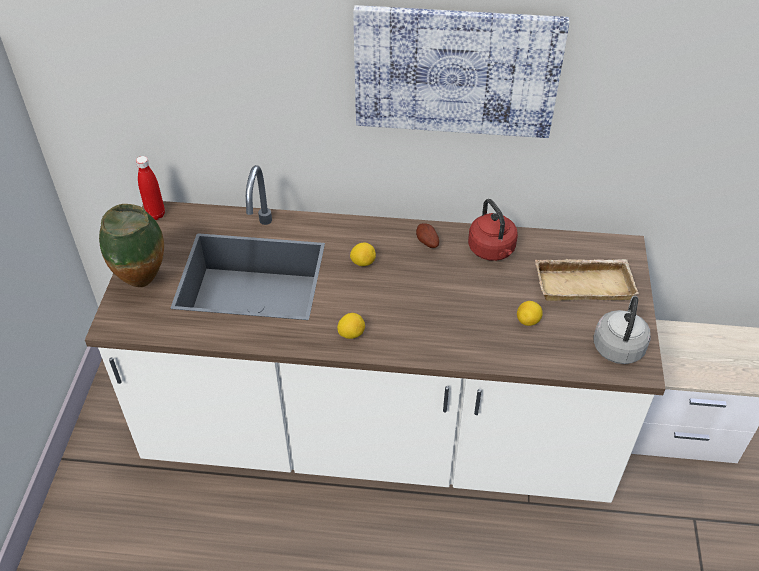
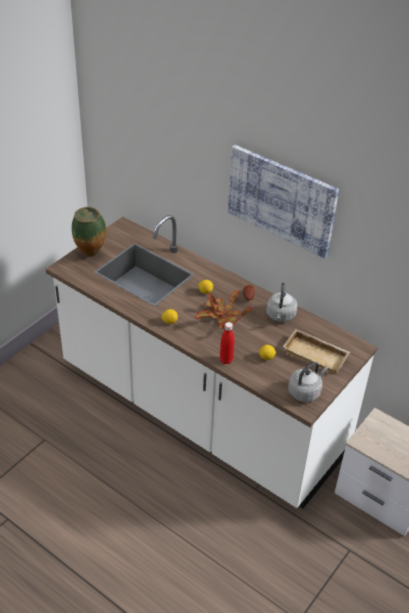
camera: 30 degrees right, 5 degrees down
(156, 214) = (122, 225): red bottle -> red bottle (226, 360)
(417, 290) = (222, 317): none -> potted plant
(492, 251) = (280, 316): red kettle -> grey kettle

